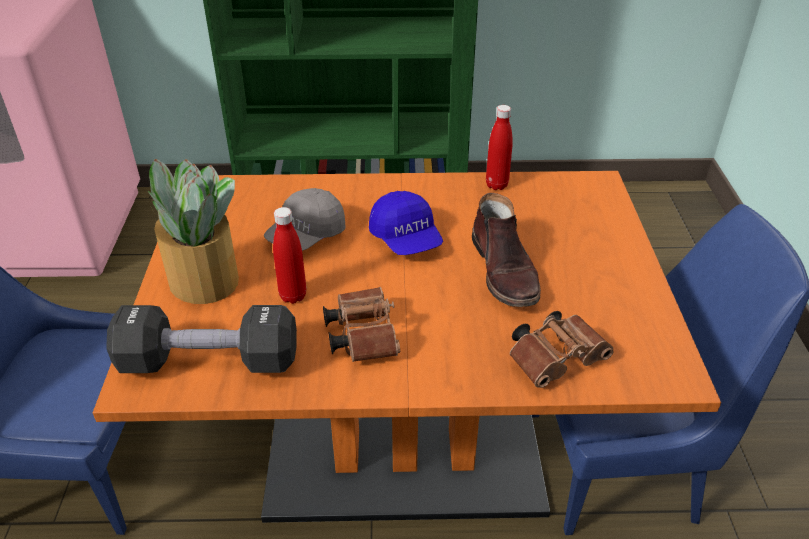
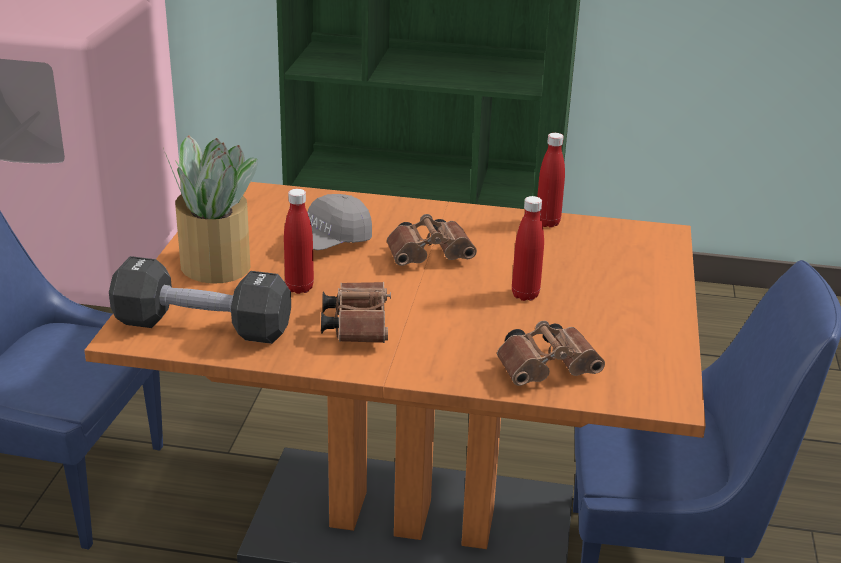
camera: 10 degrees right, 10 degrees down
(406, 239) = (431, 257): blue cap -> brown binoculars
(505, 271) = (525, 295): brown boot -> red bottle

